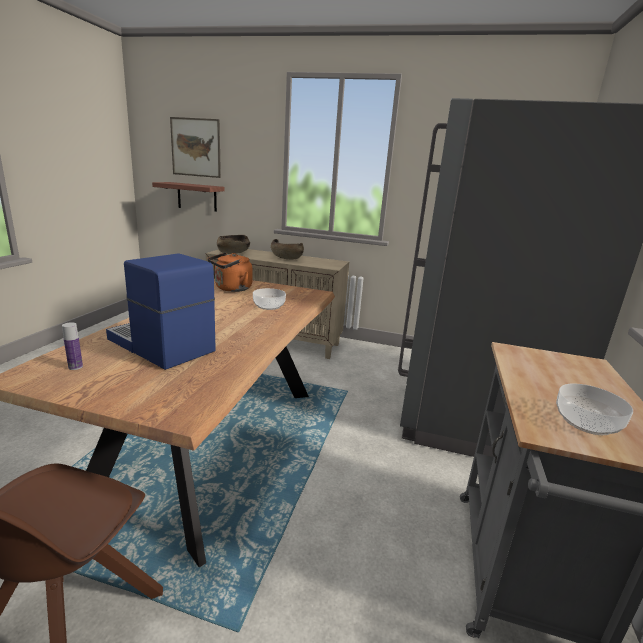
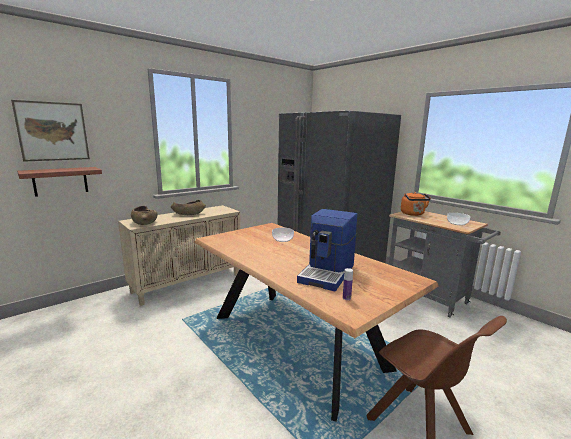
camera: 55 degrees left, 5 degrees down
(160, 346) = (328, 273): coffee machine -> coffee machine turned 45 degrees counterclockwise
(231, 289) = (235, 241): orange kettle -> orange kettle (413, 214)

